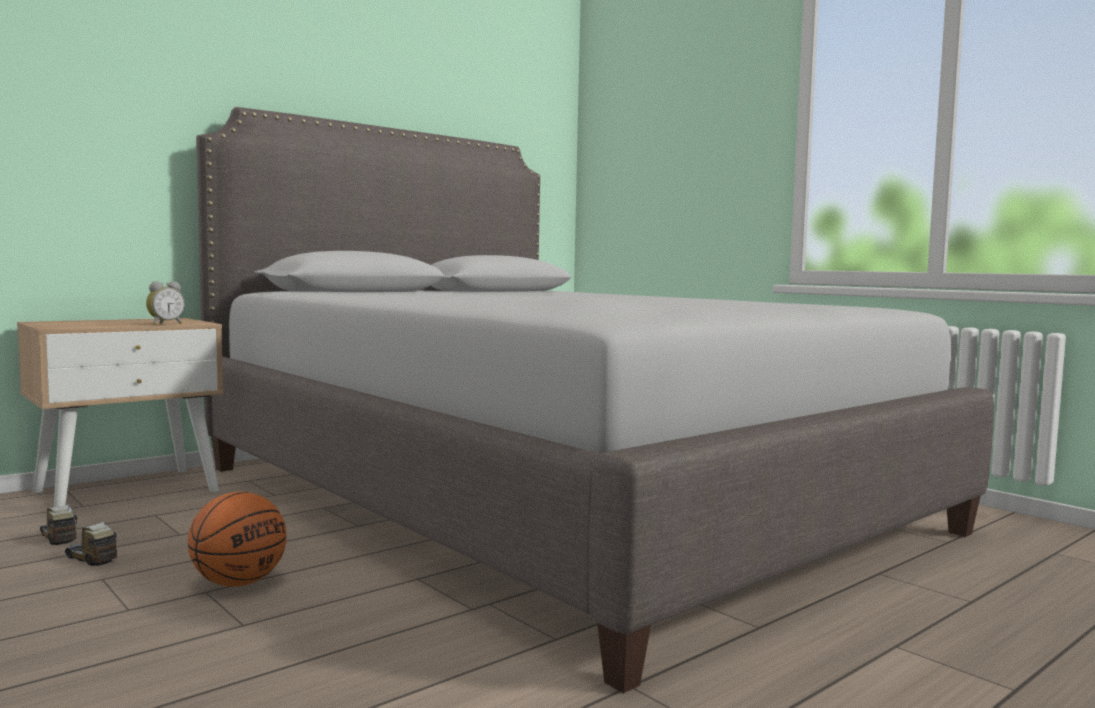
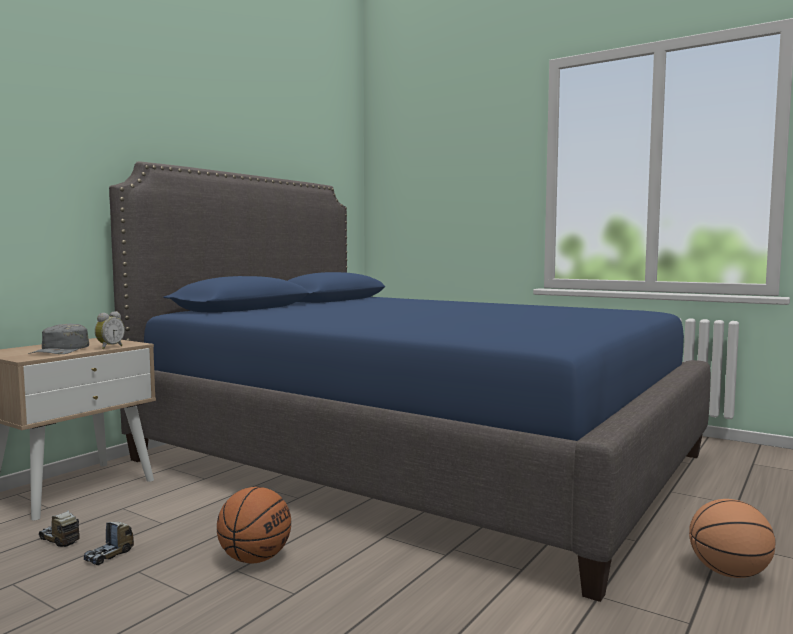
camera: 15 degrees left, 0 degrees up
(91, 559) = (109, 555): toy truck -> toy truck turned 75 degrees counterclockwise
(109, 323) = (61, 350): none -> grey cap
(550, 497) = (415, 457): grey bed -> blue bed
(862, 688) = (729, 574): none -> basketball

